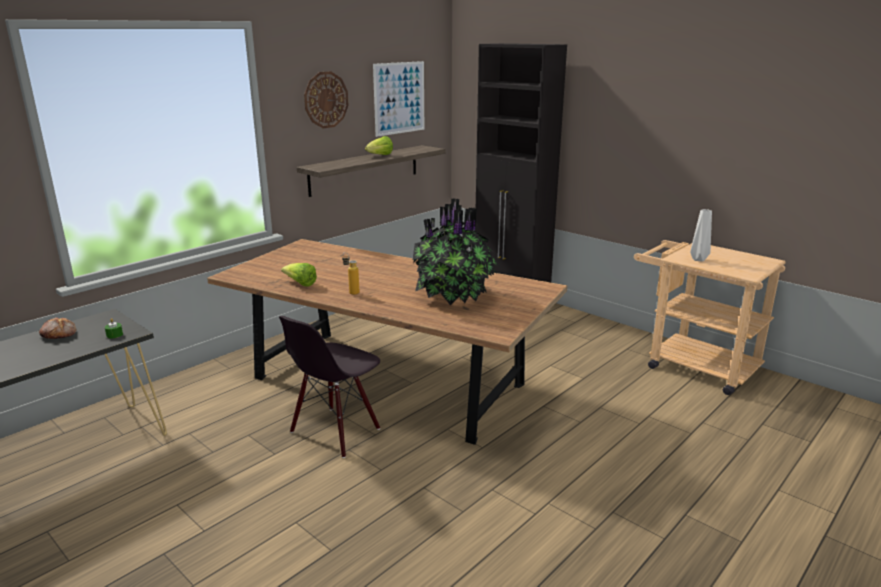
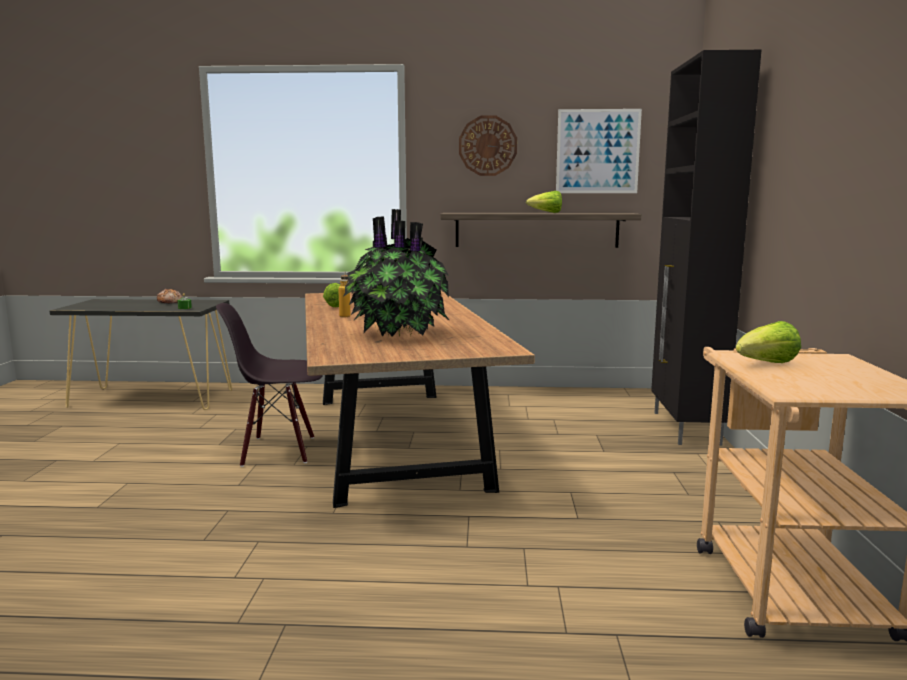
camera: 50 degrees right, 10 degrees down
(698, 260) = (766, 364): grey vase -> lettuce

